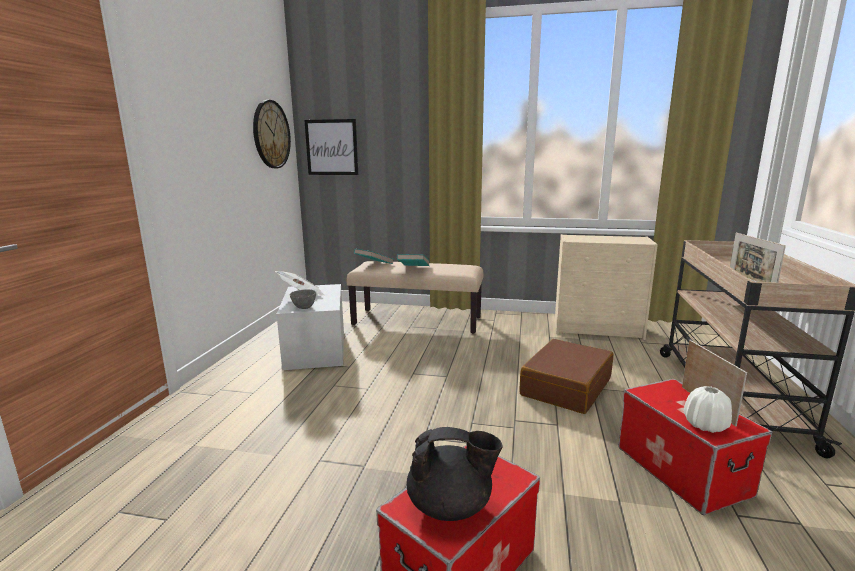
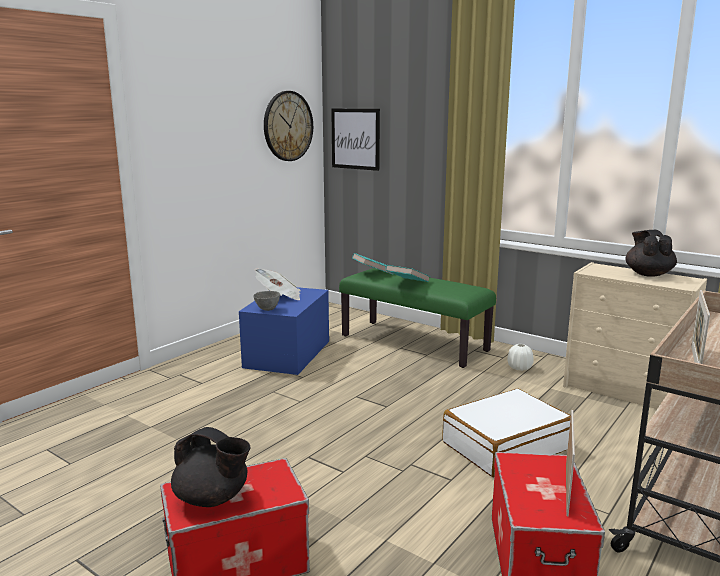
camera: 25 degrees right, 0 degrees up
(316, 349) = (287, 354): white storage box -> blue storage box
(417, 321) = (414, 343): beige bench -> green bench
(565, 387) = (504, 446): brown suitcase -> white suitcase
(610, 237) = (648, 274): none -> black teapot
(705, 425) = (532, 506): white vase -> white vase (519, 368)

